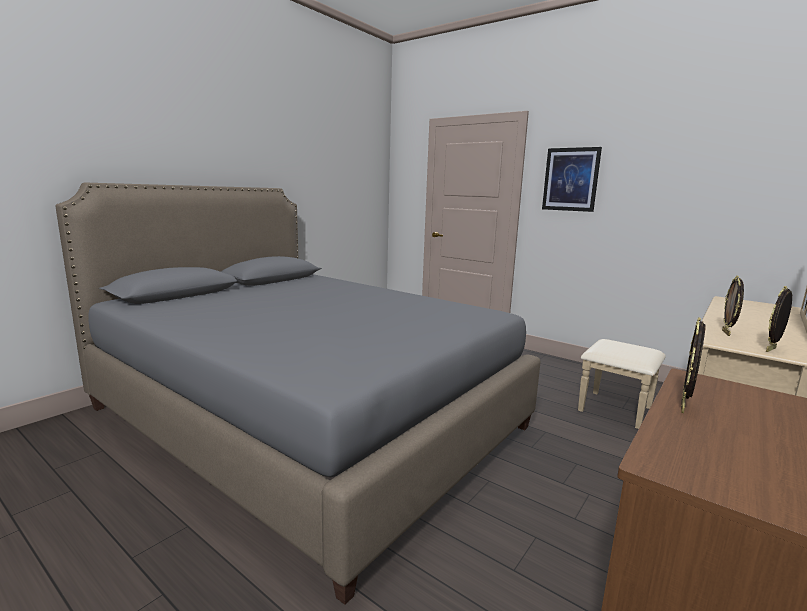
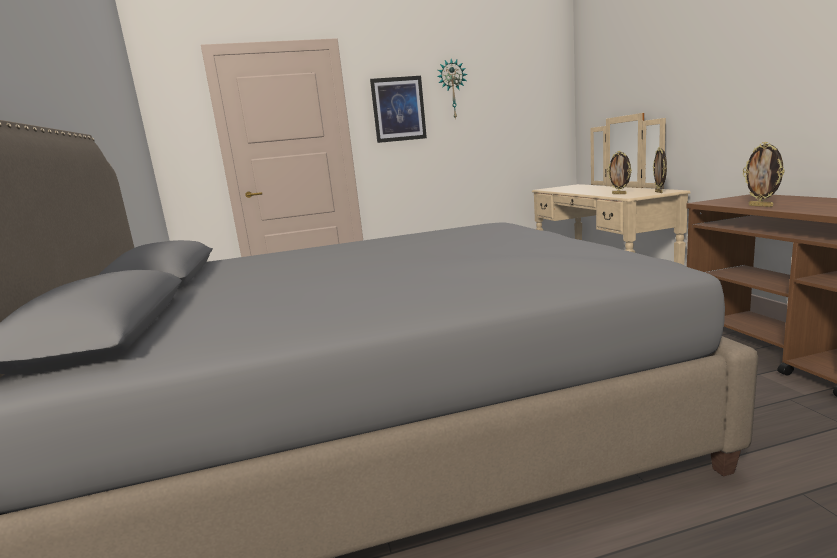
camera: 50 degrees left, 0 degrees up
(637, 163) = (452, 89): none -> wall clock

